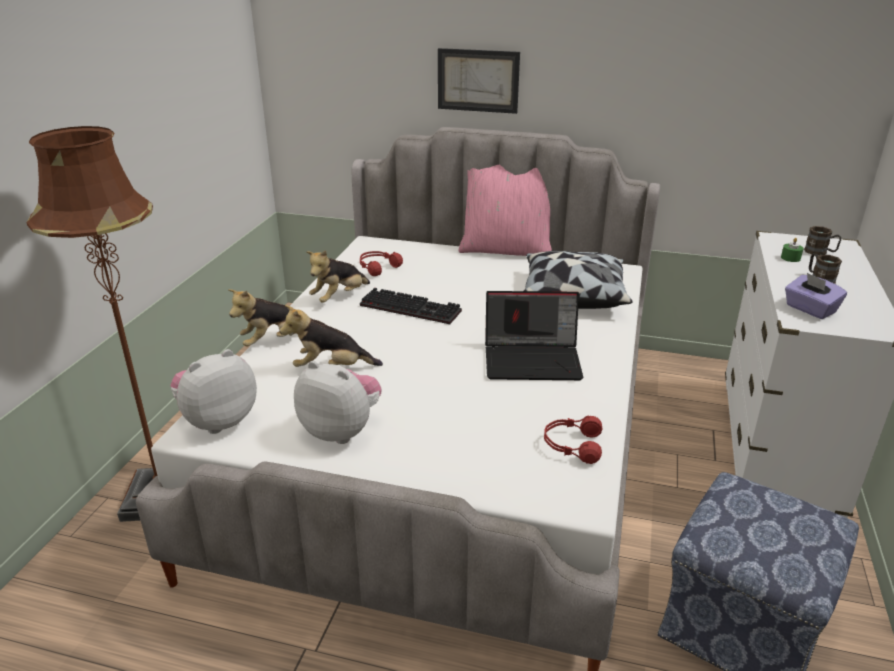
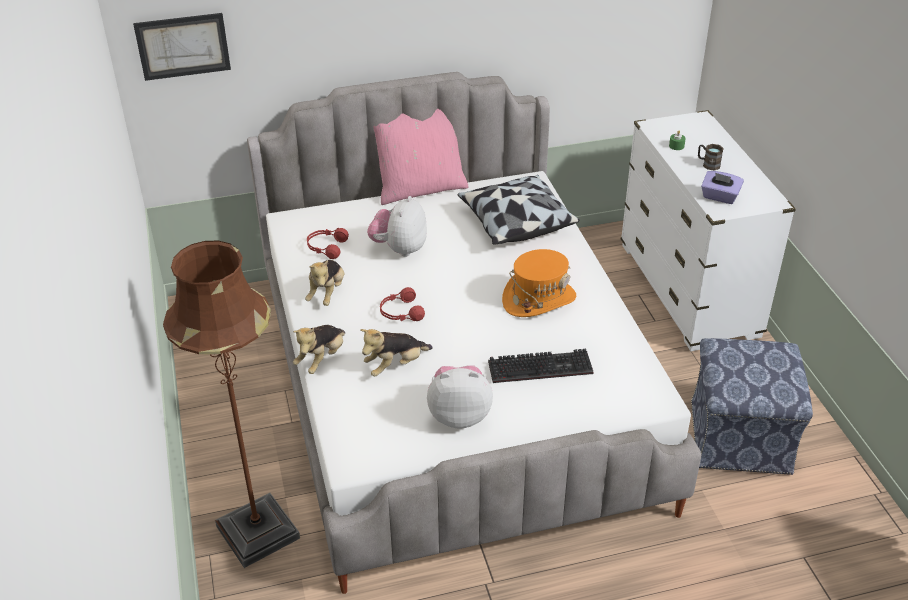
camera: 30 degrees left, 10 degrees up
(218, 421) = (359, 446): plush toy -> plush toy (399, 249)
(412, 308) = (401, 282): keyboard -> keyboard (541, 366)
(478, 80) = (364, 38): picture -> picture (183, 46)
(533, 360) = (539, 299): laptop -> orange hat
(572, 445) = (621, 362): red headphones -> red headphones (400, 312)
(820, 252) = (692, 133): brown mug -> none

